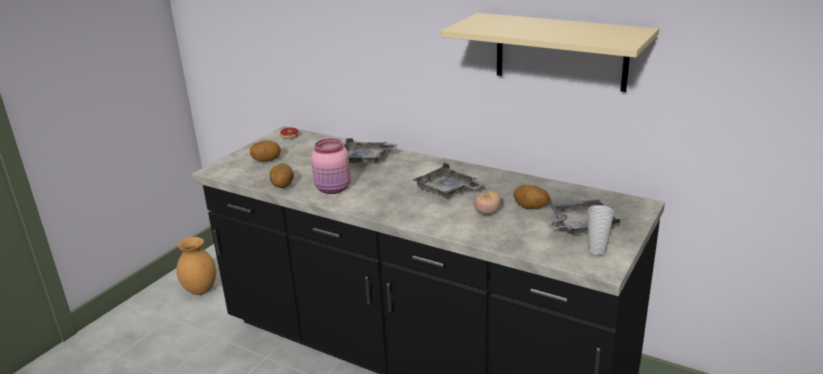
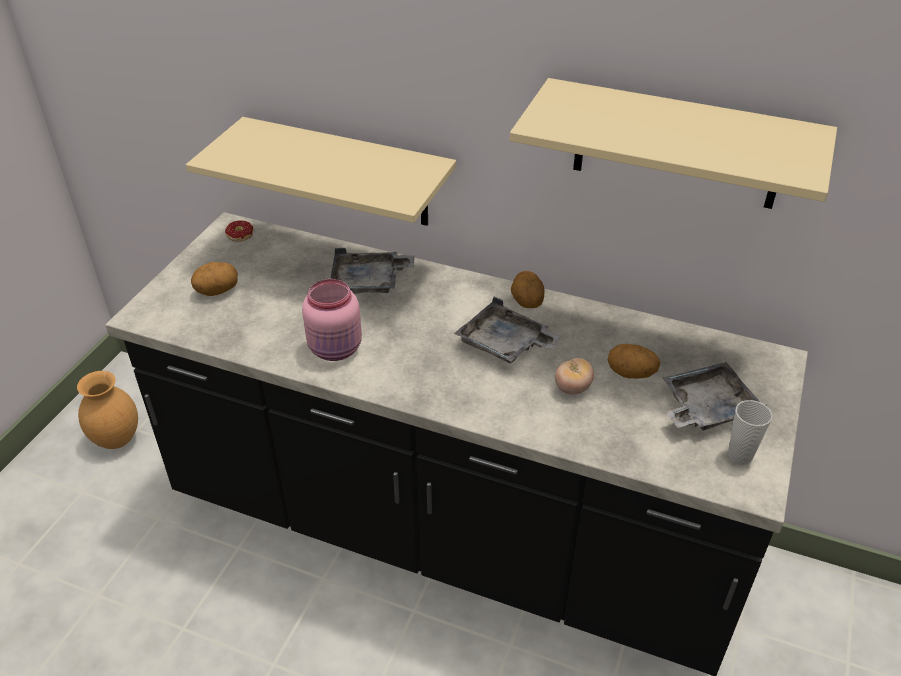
camera: 10 degrees left, 15 degrees up
(282, 186) = (256, 347): potato -> potato (526, 303)
(359, 92) = (348, 173): none -> beige shelf

